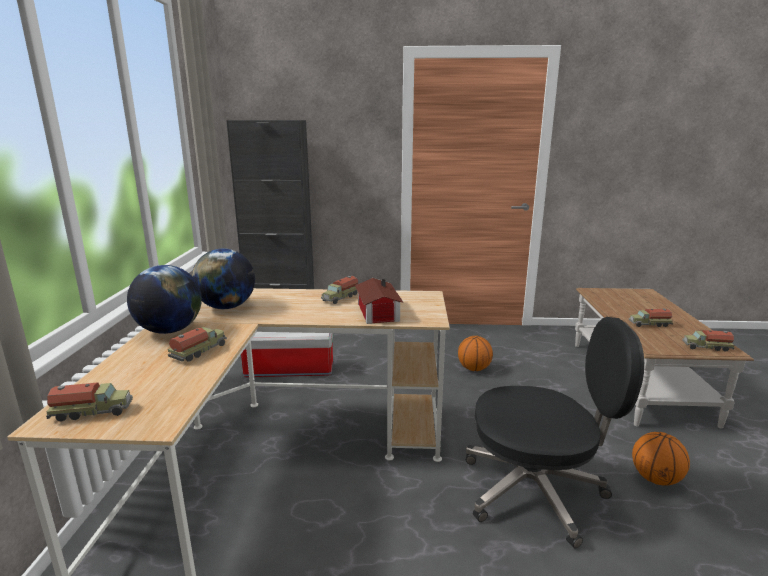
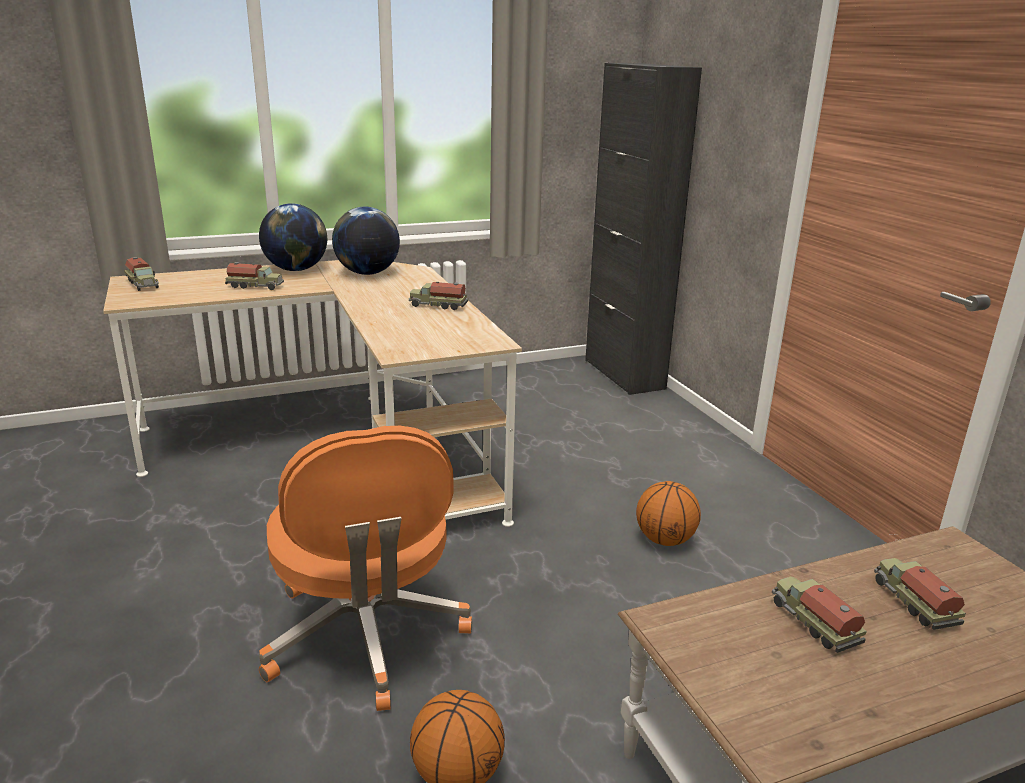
camera: 65 degrees right, 5 degrees up
(288, 370) = (519, 408): storage box -> none
(376, 312) = (402, 326): toy house -> none
(535, 491) = (365, 636): black office chair -> orange office chair
(706, 347) = (750, 705): toy truck -> toy truck (913, 602)

